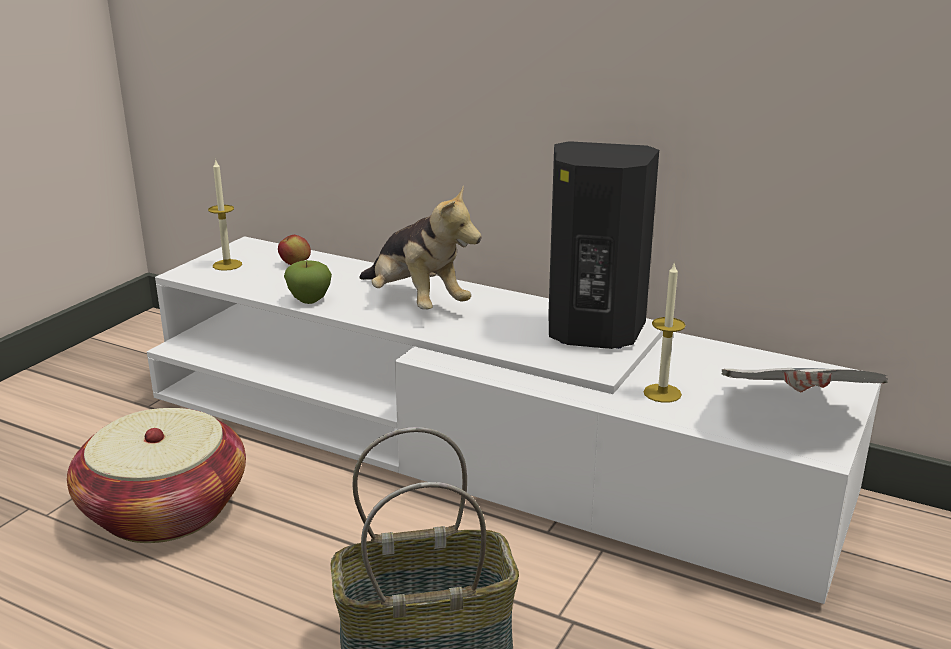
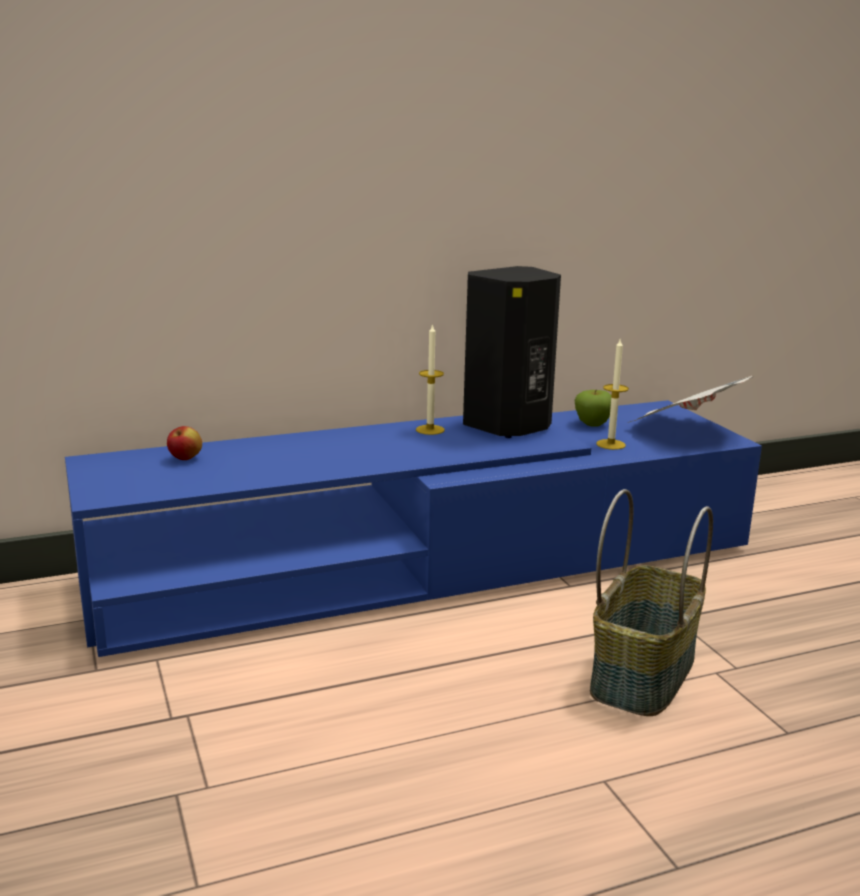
camera: 50 degrees left, 5 degrees down
(165, 510) = (307, 719): basket -> none
(227, 265) = (121, 479): candle -> candle (430, 430)
(309, 300) = (274, 475): apple -> apple (592, 424)
(416, 303) = (358, 450): plush toy -> none
(475, 445) = (427, 564): white tv stand -> blue tv stand

